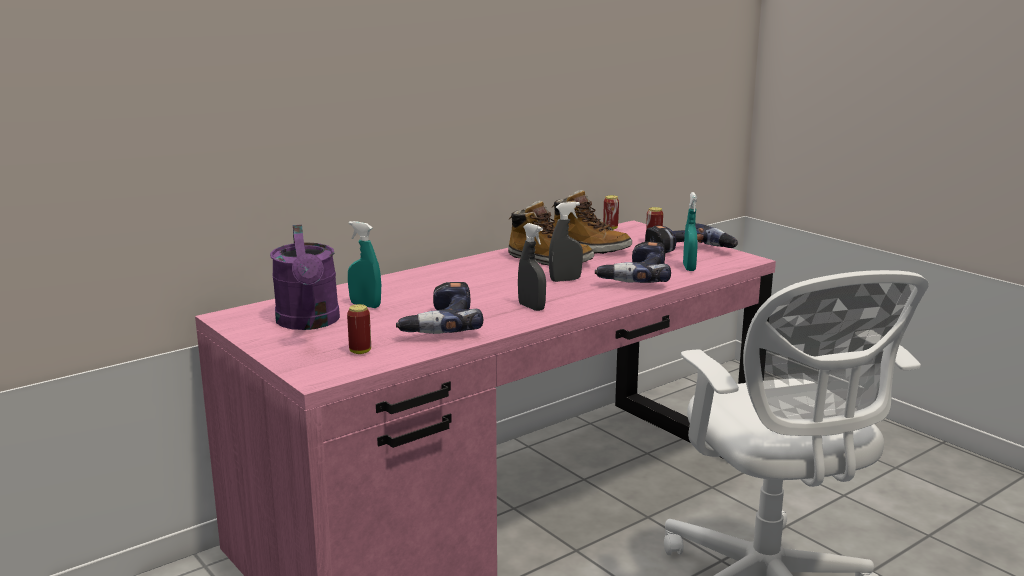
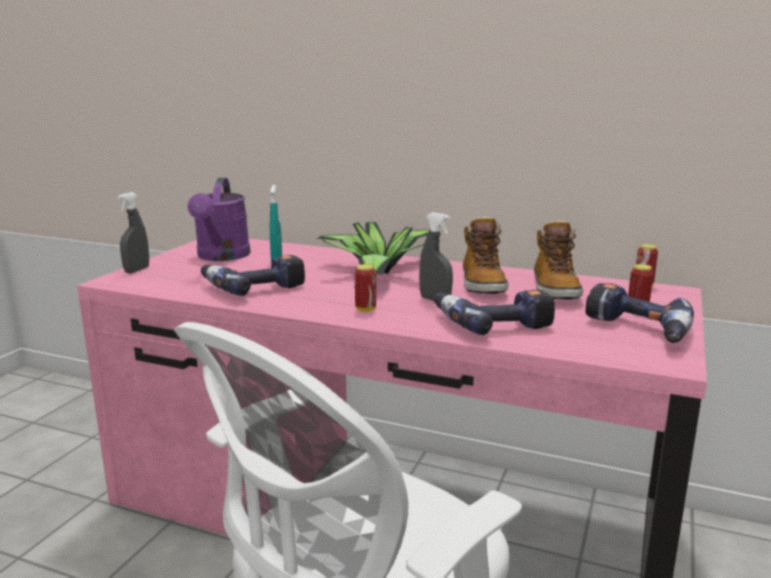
camera: 60 degrees right, 0 degrees up
(309, 323) = (221, 257): purple watering can -> purple watering can turned 45 degrees counterclockwise
(360, 351) = (172, 279): can -> can (365, 309)
(466, 281) = (377, 272): none -> potted plant
(531, 307) = (336, 304): grey spray bottle -> grey spray bottle (137, 270)
(689, 268) = (573, 340): turquoise spray bottle -> none

